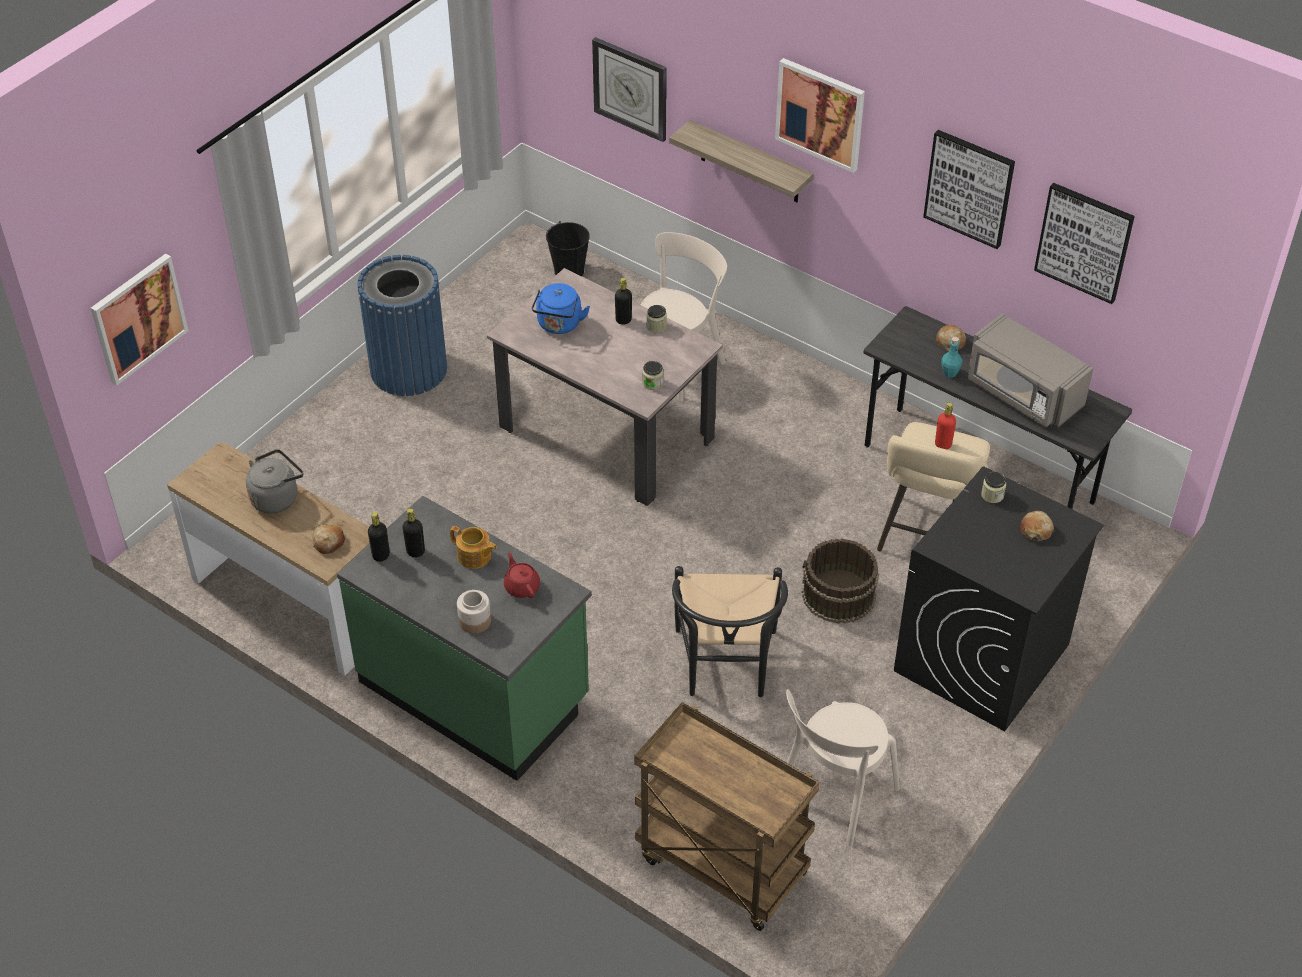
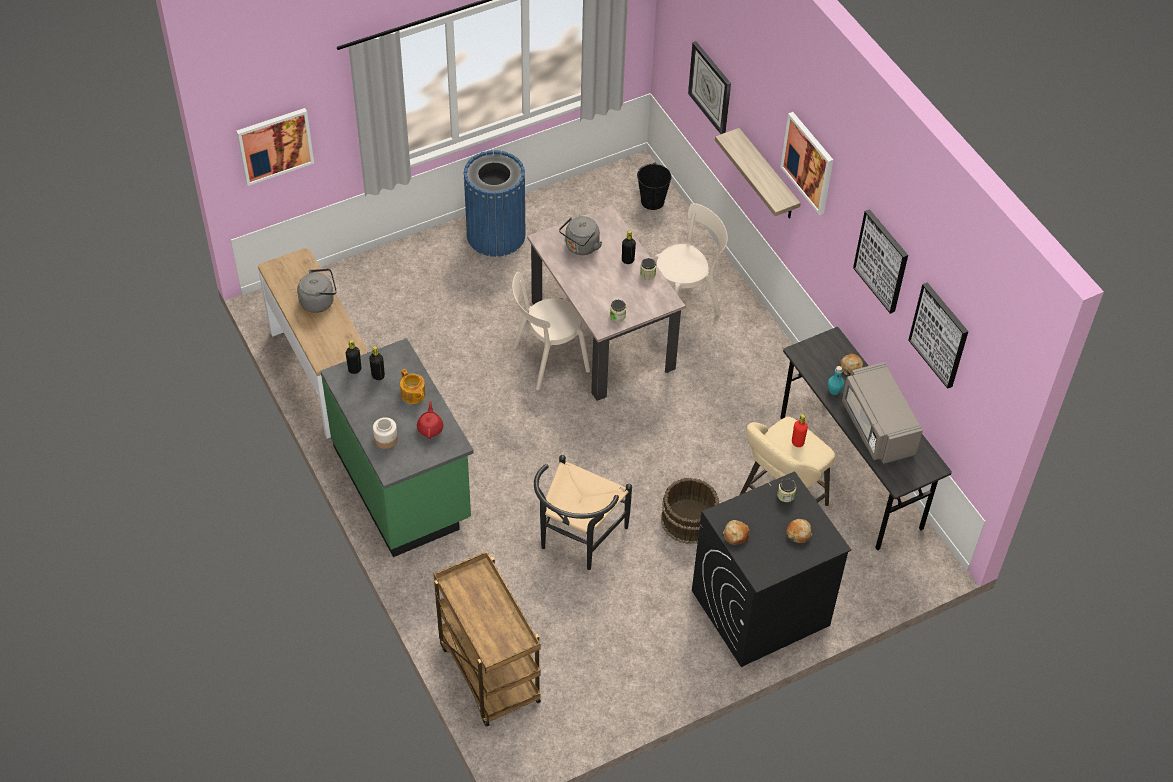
camera: 25 degrees right, 5 degrees up
(328, 542) = (333, 346): bread -> bread (735, 535)
(559, 325) = (581, 247): blue kettle -> grey kettle
(834, 796) = (593, 659): beige chair -> beige chair (547, 360)

